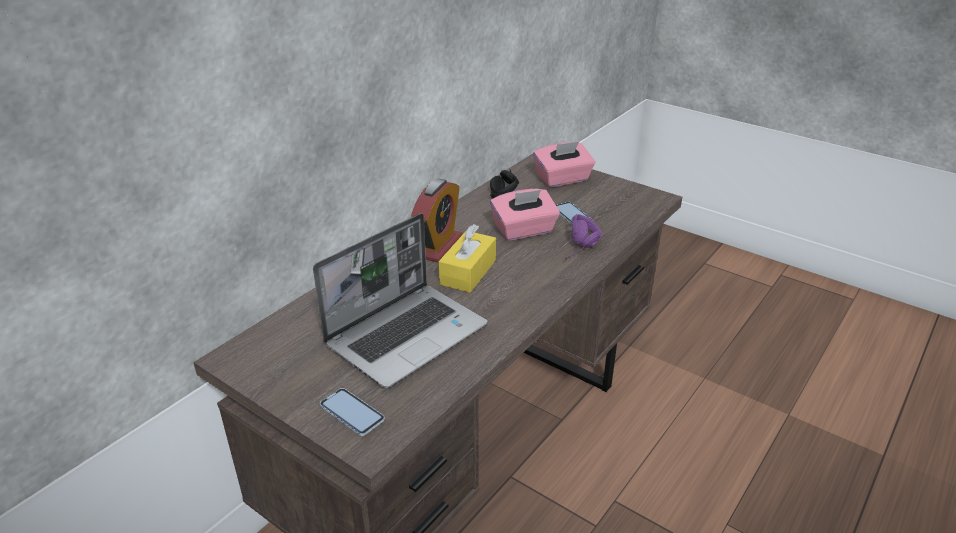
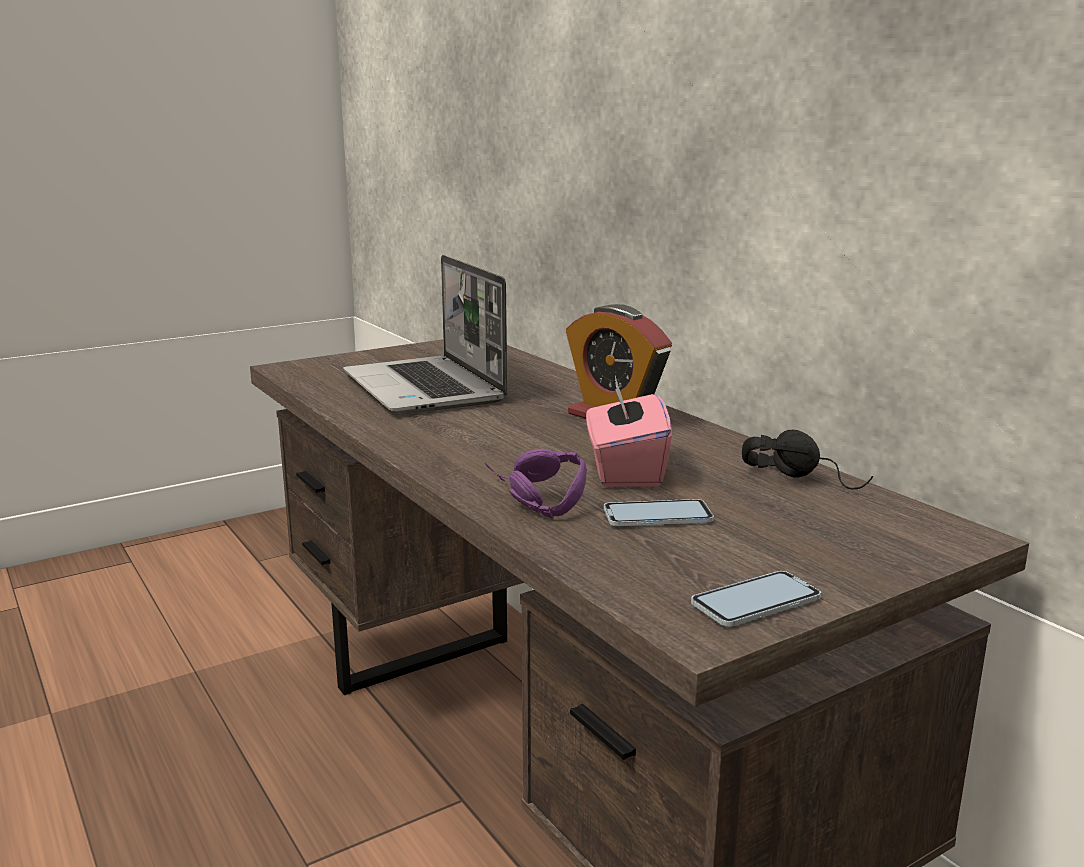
camera: 110 degrees right, 15 degrees down
(352, 413) = (335, 365): phone -> phone (756, 602)
(468, 272) = (528, 424): yellow tissue box -> none
(563, 179) = (845, 540): pink tissue box -> none

